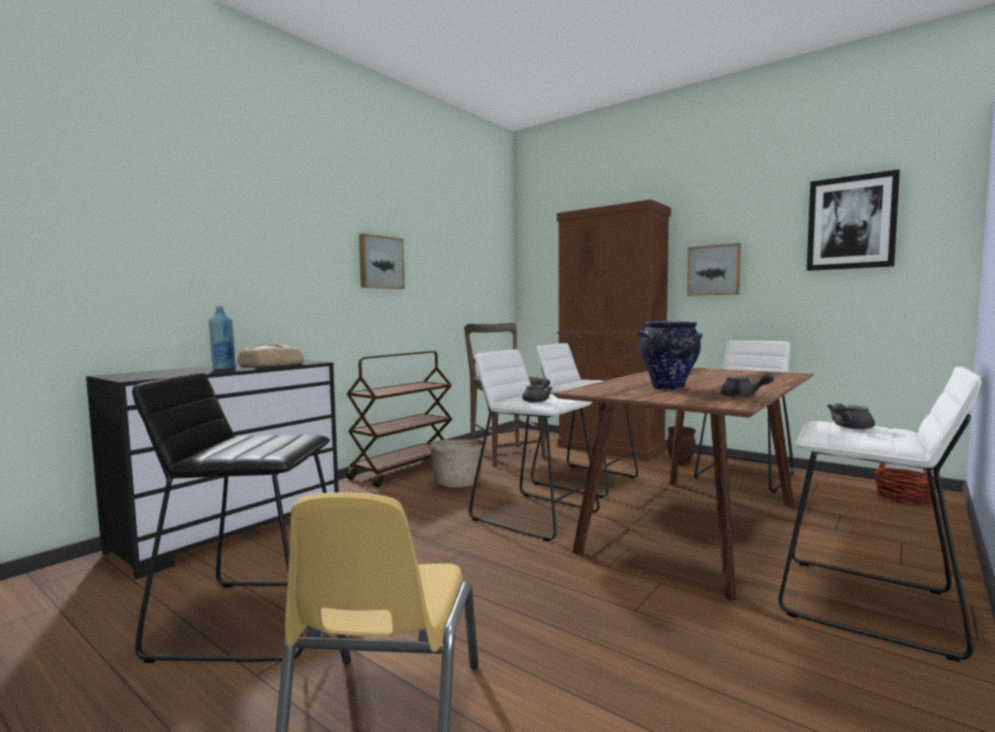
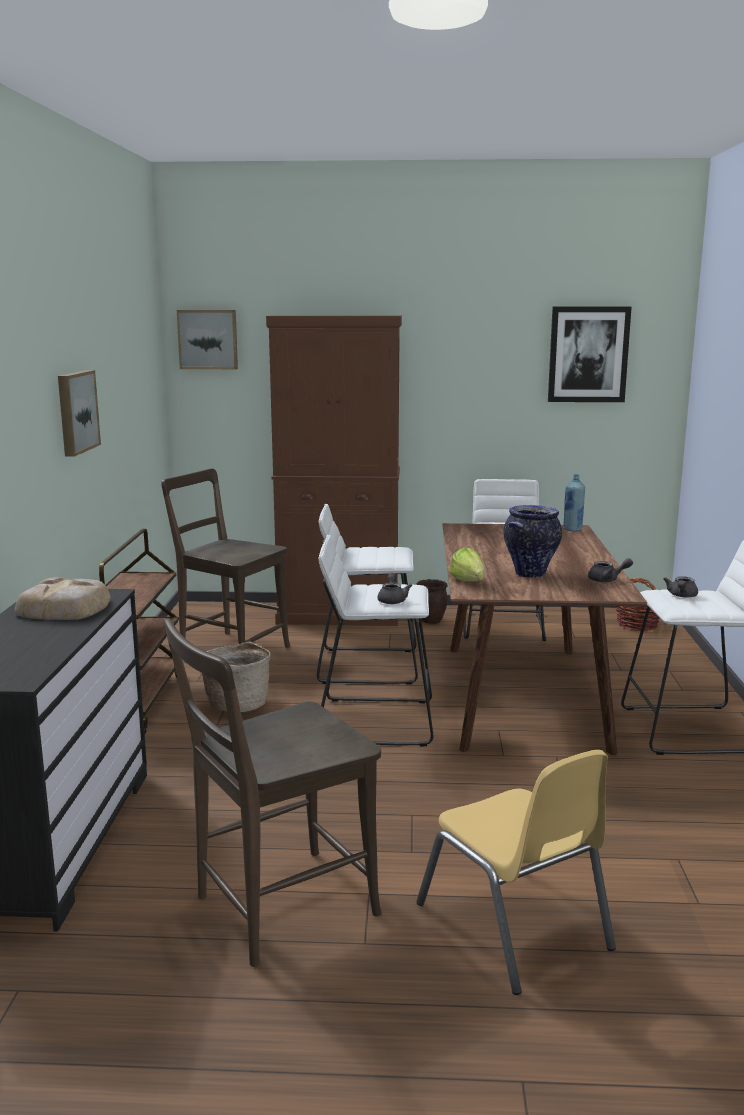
camera: 35 degrees left, 10 degrees up
(223, 368) = (43, 632): blue bottle -> blue bottle (572, 529)
(254, 618) = (277, 908): black stool -> brown chair
(594, 388) = (469, 584): none -> lettuce
(714, 270) = (451, 395): picture -> picture (208, 339)

